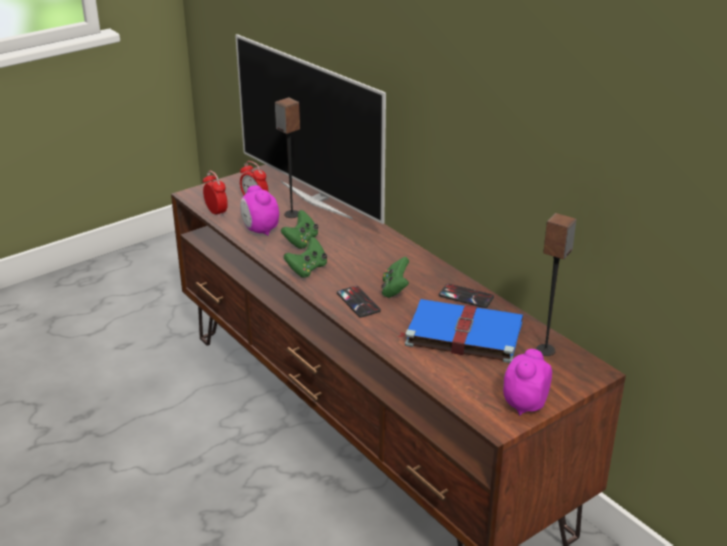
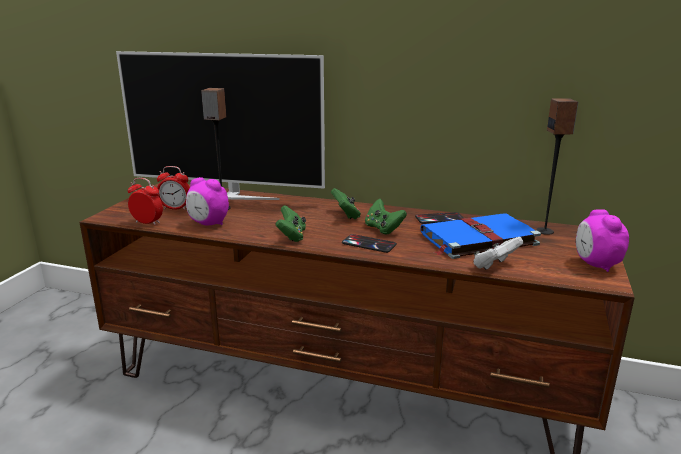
camera: 35 degrees left, 10 degrees down
(301, 241) = (257, 221): green game controller -> green game controller (346, 215)
(428, 368) = (495, 266): none -> white game controller

